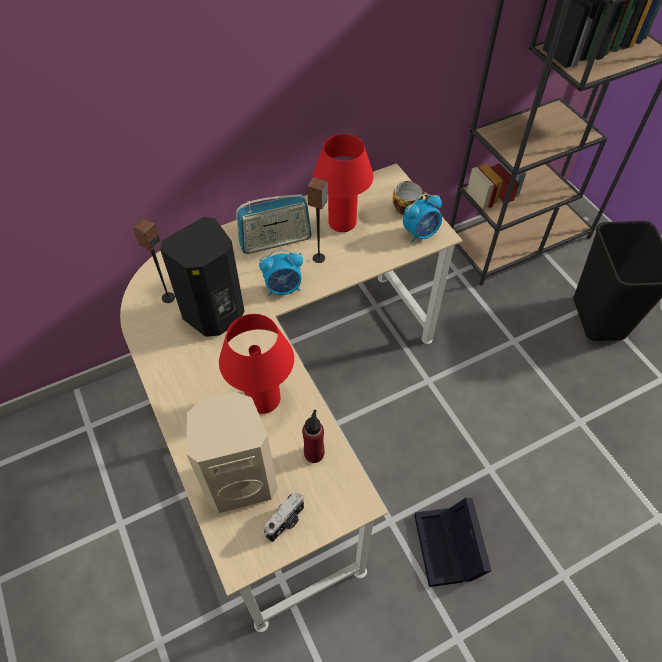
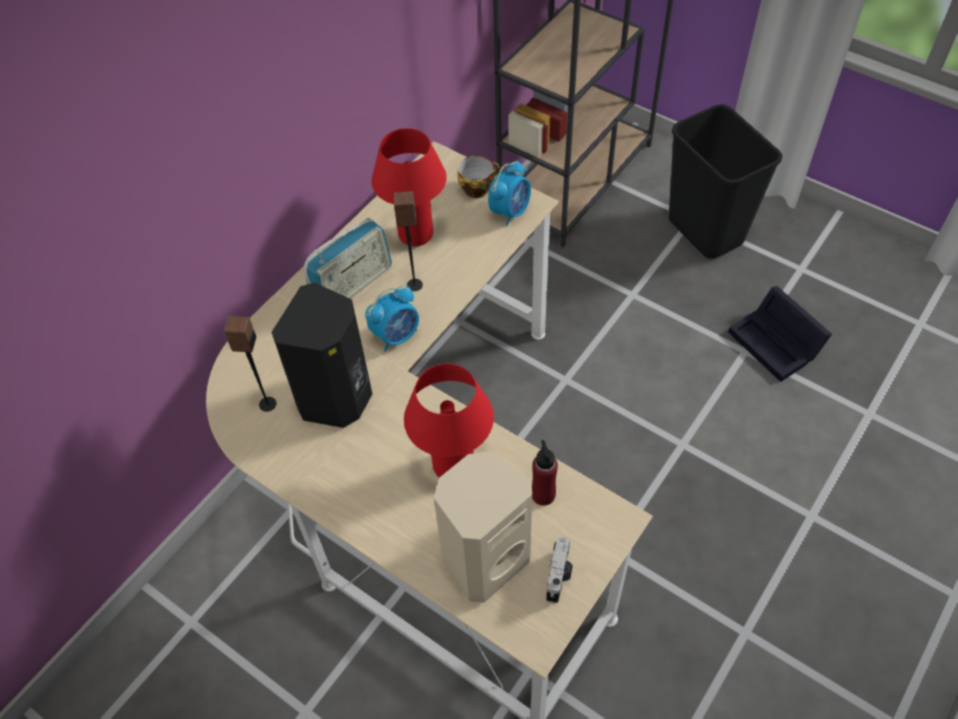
camera: 25 degrees left, 0 degrees up
(449, 548) = (687, 547): black storage box -> black storage box (777, 344)

